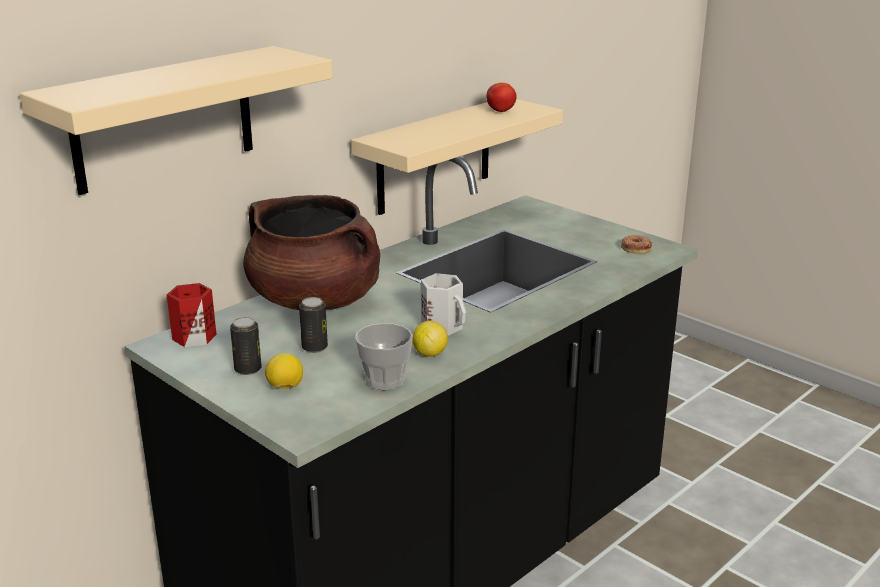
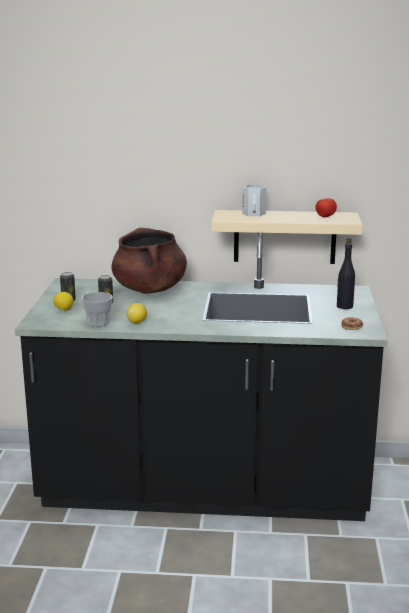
camera: 50 degrees right, 5 degrees down
(163, 119) = (91, 171): beige shelf -> none
(192, 336) = (80, 283): red mug -> none
(444, 326) = (169, 316): white mug -> white mug (254, 214)
(571, 228) = (344, 306): none -> black bottle

